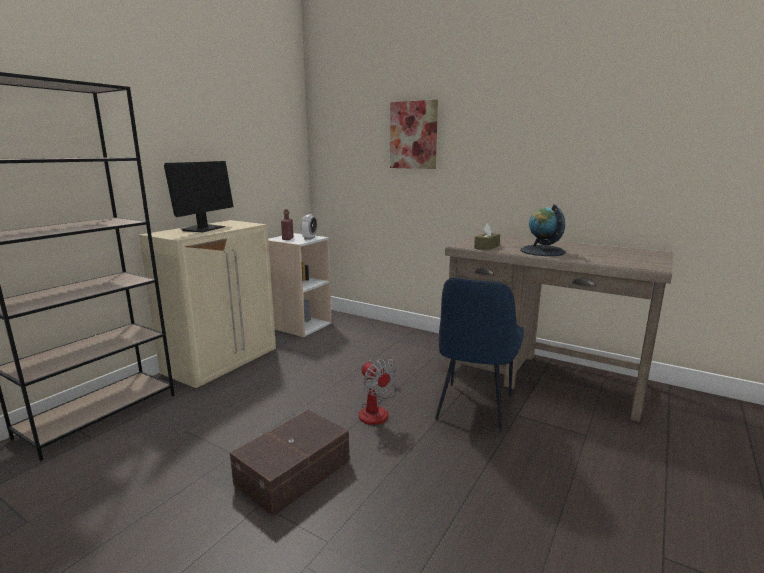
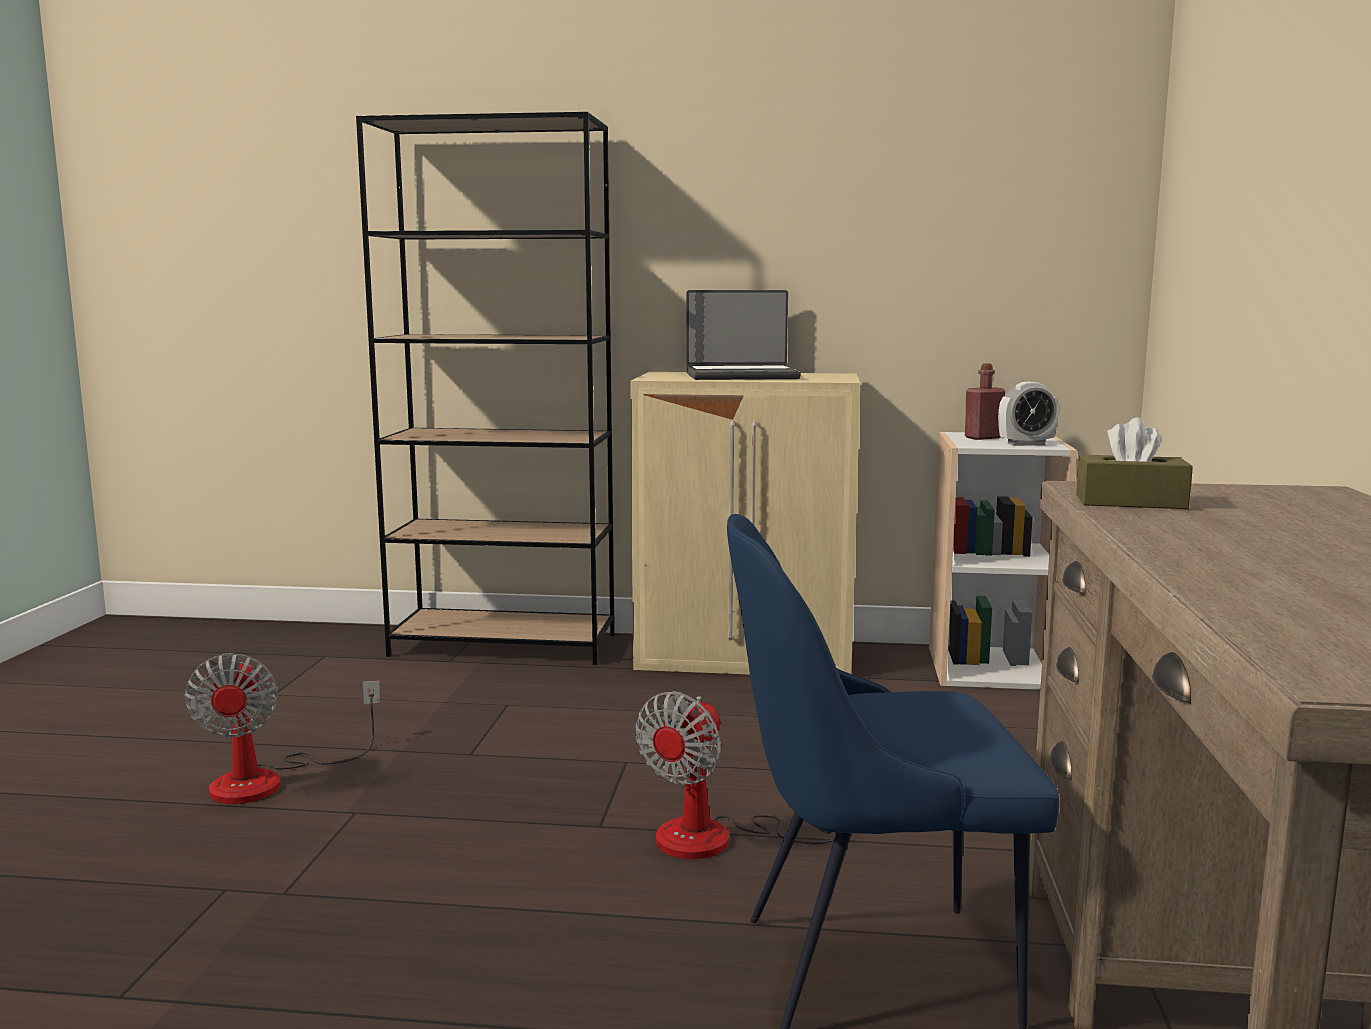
camera: 65 degrees right, 5 degrees down
(179, 536) = (270, 780): none -> fan
(203, 229) = (741, 376): monitor -> laptop
(295, 473) = (448, 816): brown storage box -> none
(413, 135) = (1288, 146): picture -> none
(542, 251) = (1229, 544): globe -> none

